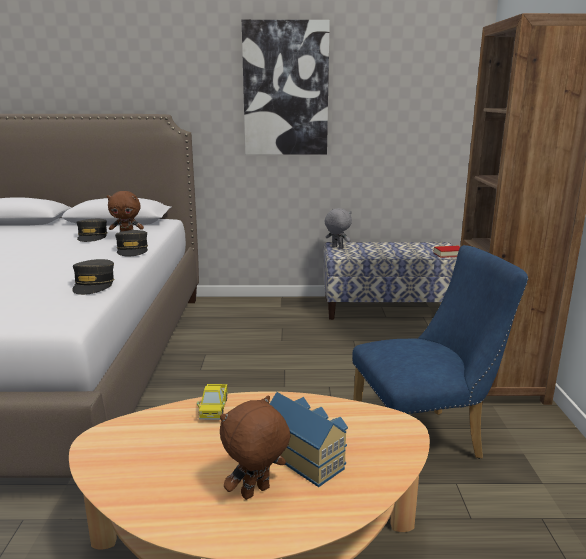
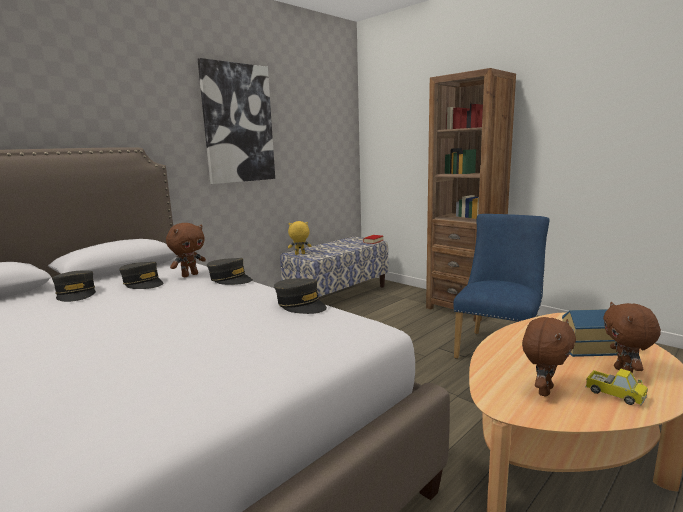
camera: 45 degrees left, 5 degrees down
(51, 233) = (76, 294): none -> grey cap
(153, 452) = (543, 390): none -> brown plush toy
(214, 408) = (498, 355): toy truck -> toy truck (614, 394)
(337, 247) = (300, 254): grey plush toy -> yellow plush toy

